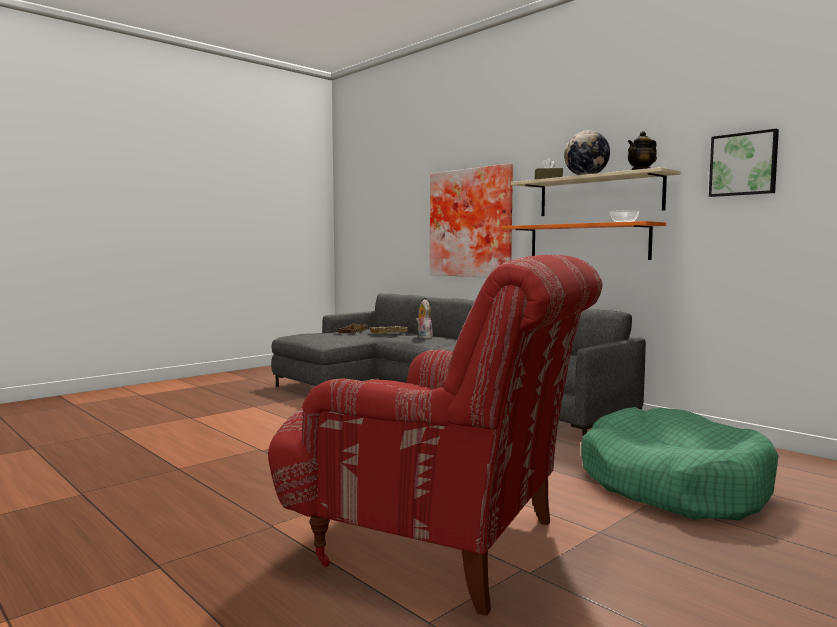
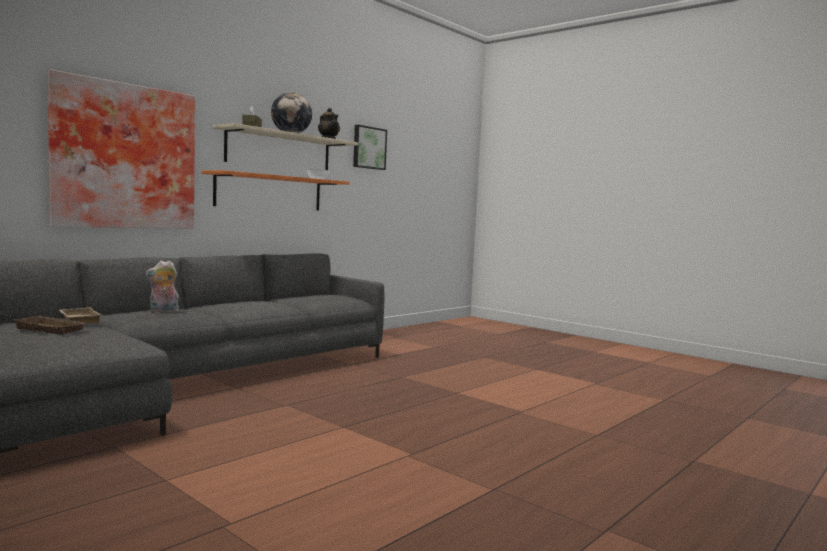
camera: 95 degrees left, 0 degrees up
(441, 543) = (580, 395): red armchair -> none
(672, 485) = (457, 351): green dog bed -> none

